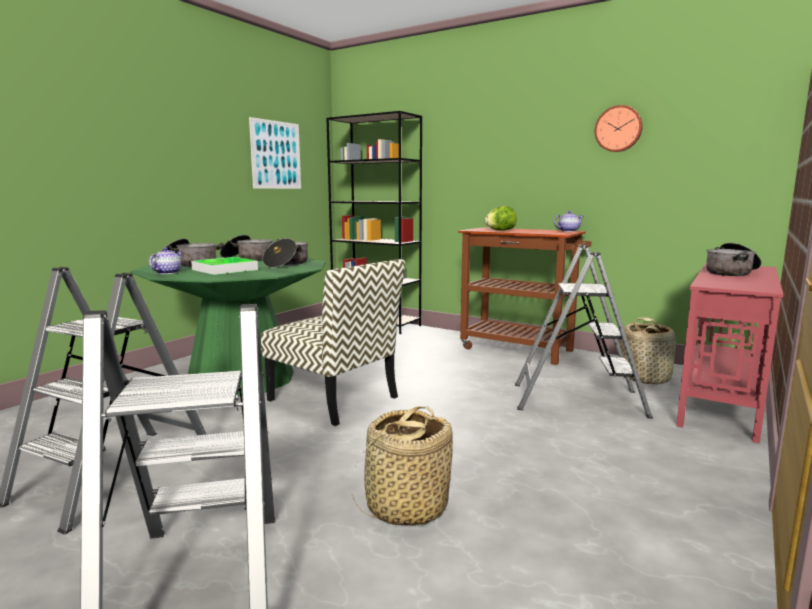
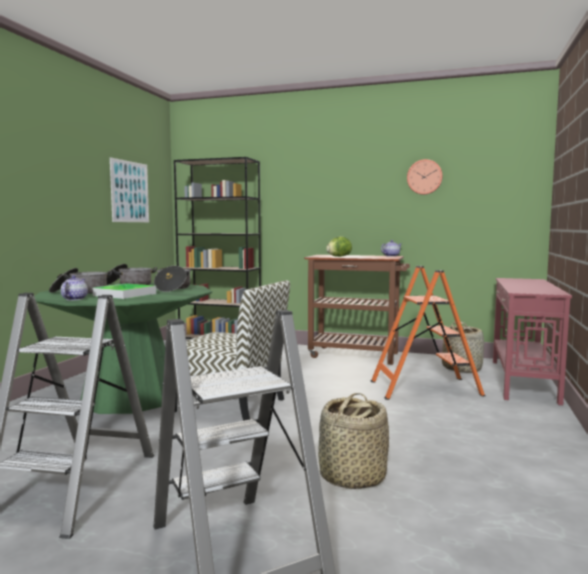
camera: 15 degrees left, 5 degrees down
(576, 399) = (423, 388): grey step ladder -> orange step ladder
(731, 272) = (522, 283): cooking pot -> none

